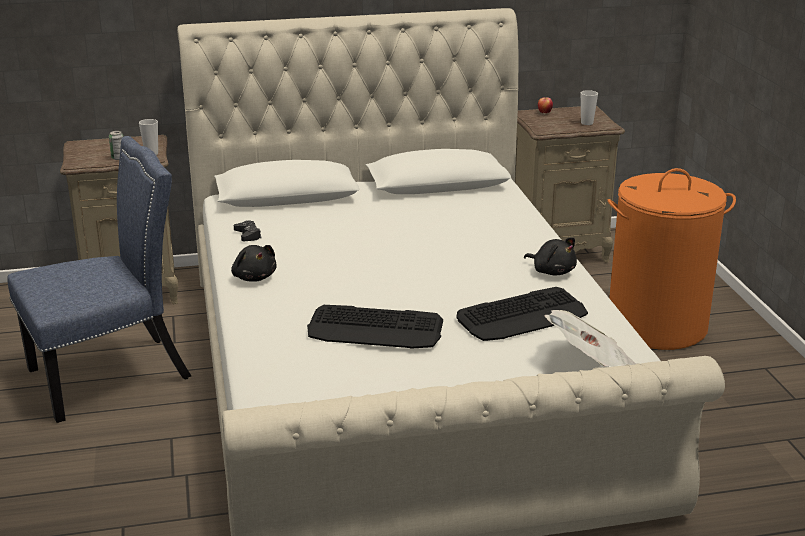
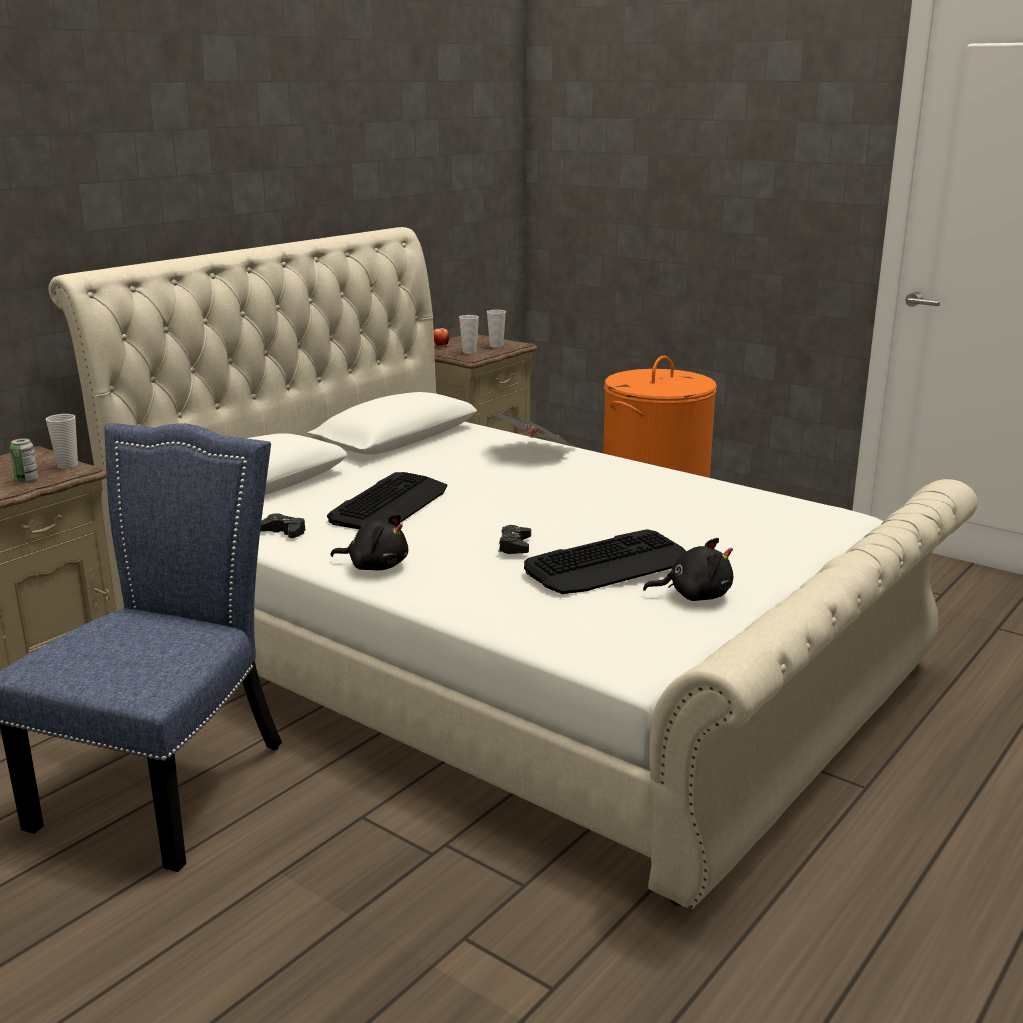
camera: 40 degrees left, 5 degrees down
(349, 293) = (514, 546): none -> black game controller
(522, 316) = (701, 513): keyboard -> keyboard (390, 504)
(552, 271) = (647, 474): black plush toy -> black plush toy (694, 595)
(554, 124) = (469, 352): none -> cup
(591, 363) = (825, 529): newspaper -> newspaper (536, 453)

